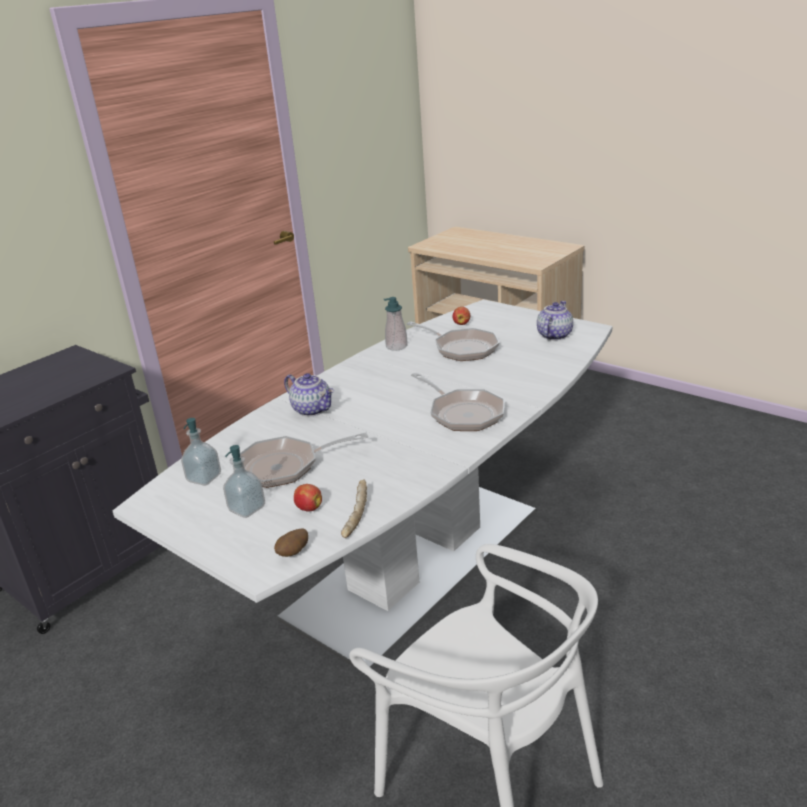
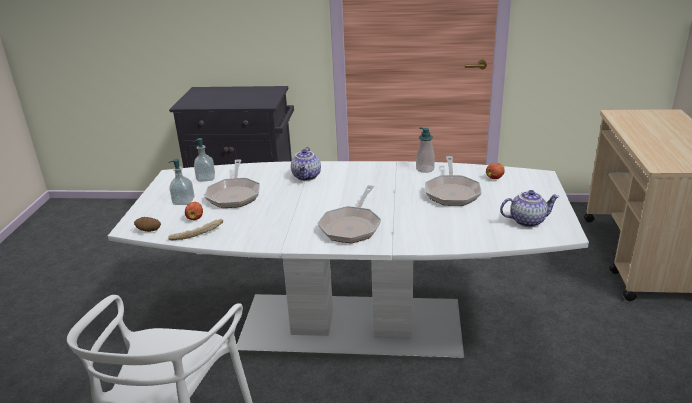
camera: 55 degrees right, 0 degrees up
(285, 466) = (234, 194): frying pan -> frying pan turned 135 degrees counterclockwise

